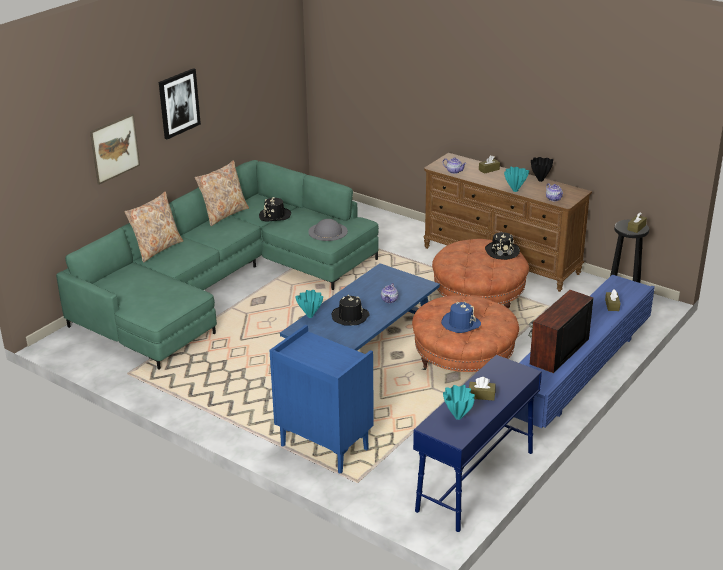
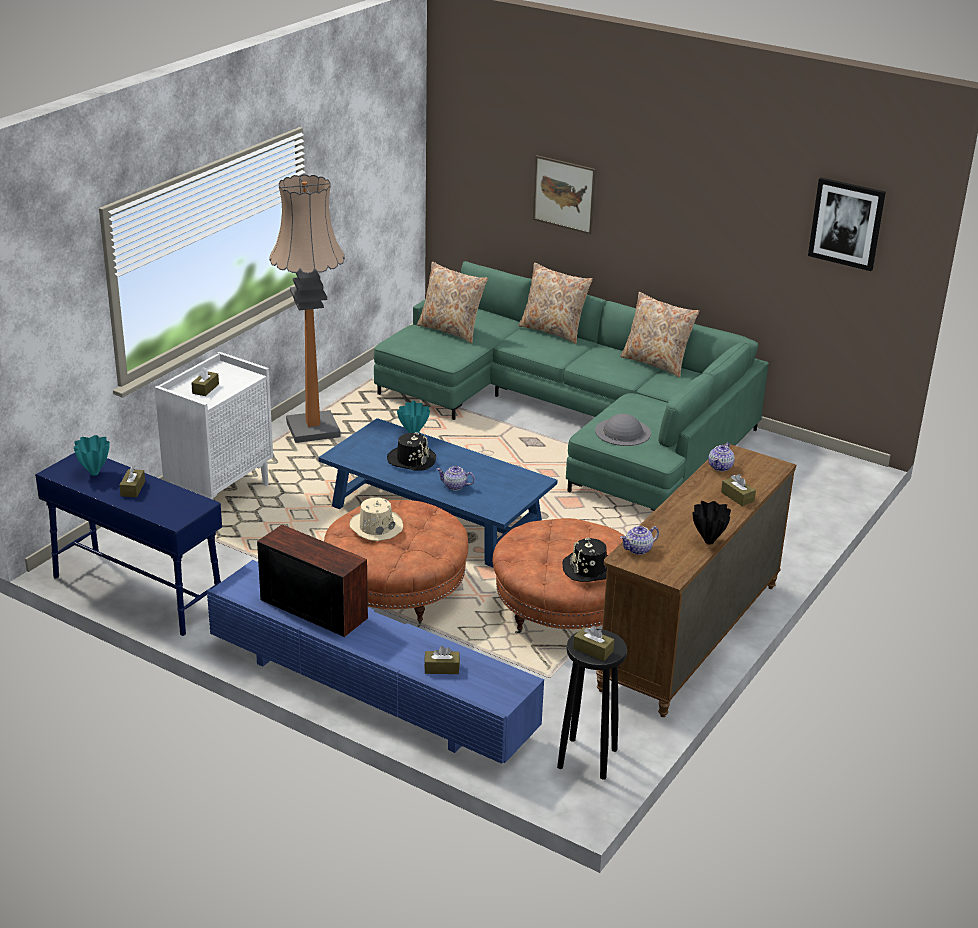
camera: 85 degrees right, 0 degrees up
(141, 291) = (451, 330): none -> beige pillow
(178, 103) = (666, 197): picture -> picture (846, 223)
(216, 402) = (313, 430): none -> floor lamp
(274, 216) = (661, 395): black hat -> none
(324, 447) = (221, 495): blue cabinet -> white cabinet
(330, 359) = (205, 389): none -> brown tissue box
(460, 324) = (376, 527): blue hat -> beige hat
(514, 190) = (661, 516): turquoise vase -> none

